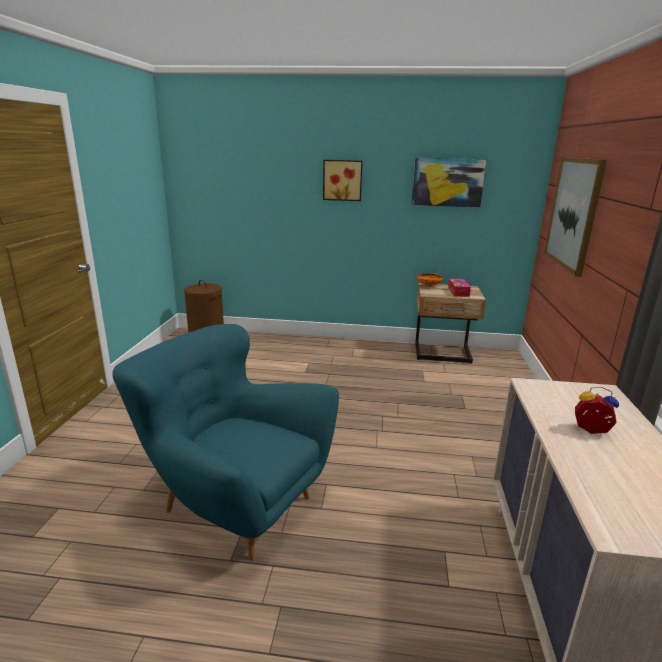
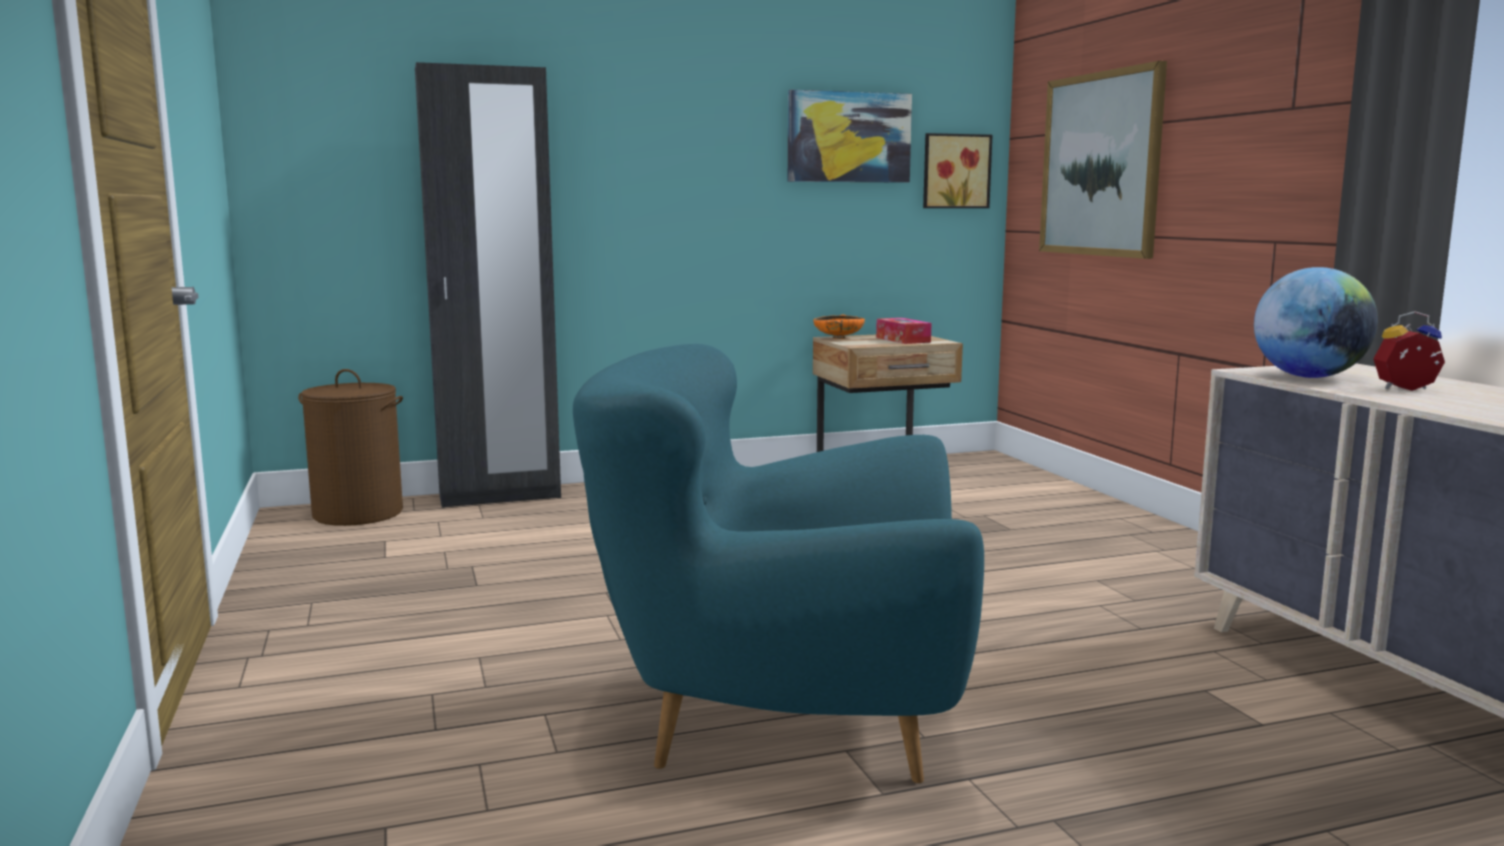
camera: 25 degrees left, 10 degrees down
(264, 338) = (500, 497): none -> black wardrobe
(342, 180) = (652, 135): picture -> picture (955, 171)
(553, 400) = (1309, 377): none -> globe

